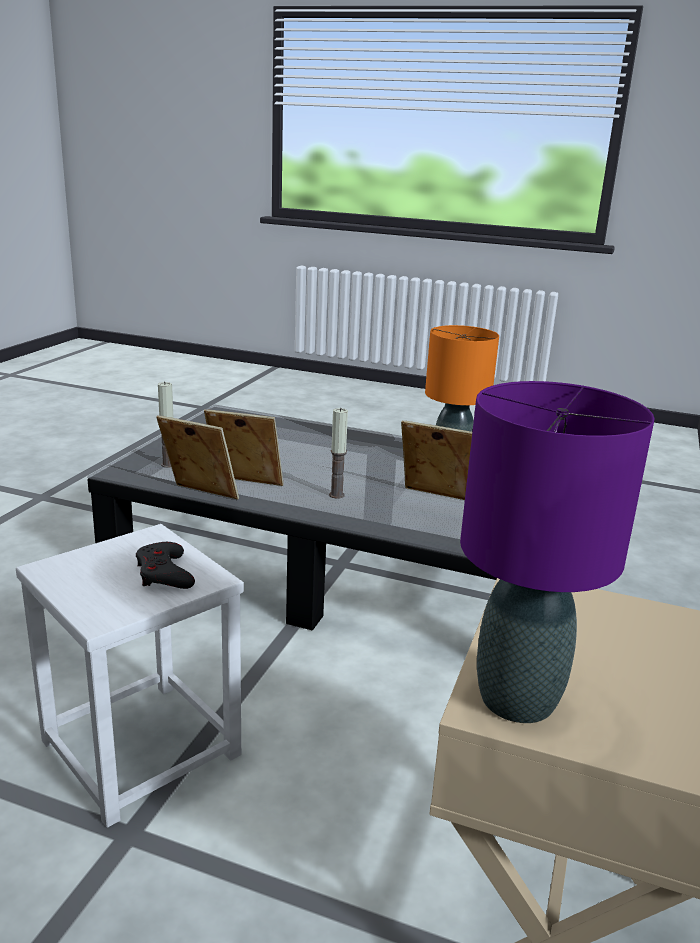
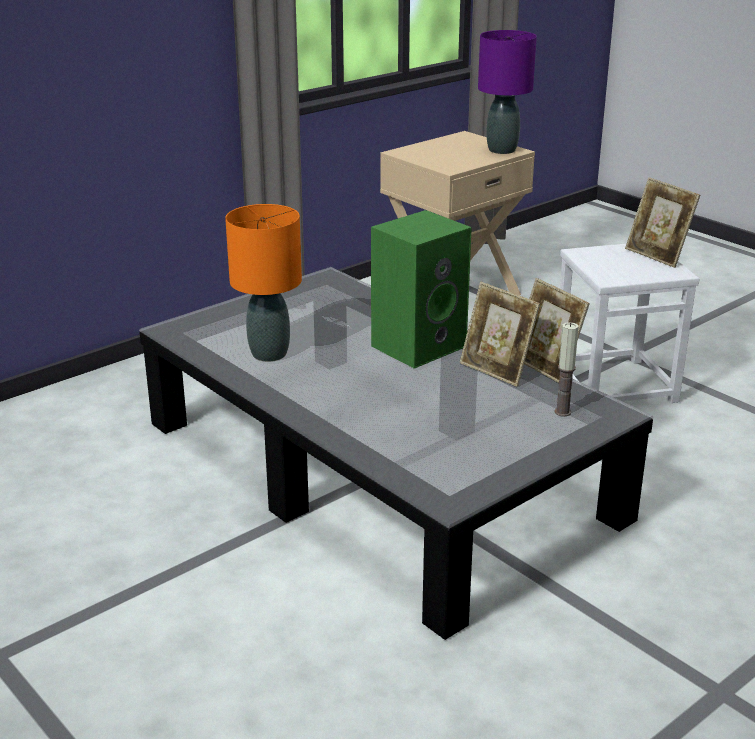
camera: 150 degrees left, 5 degrees up
(164, 573) = (606, 259): grey game controller -> none
(336, 495) = (419, 345): candle -> green speaker
(434, 499) = (338, 325): picture frame -> picture frame (657, 255)

